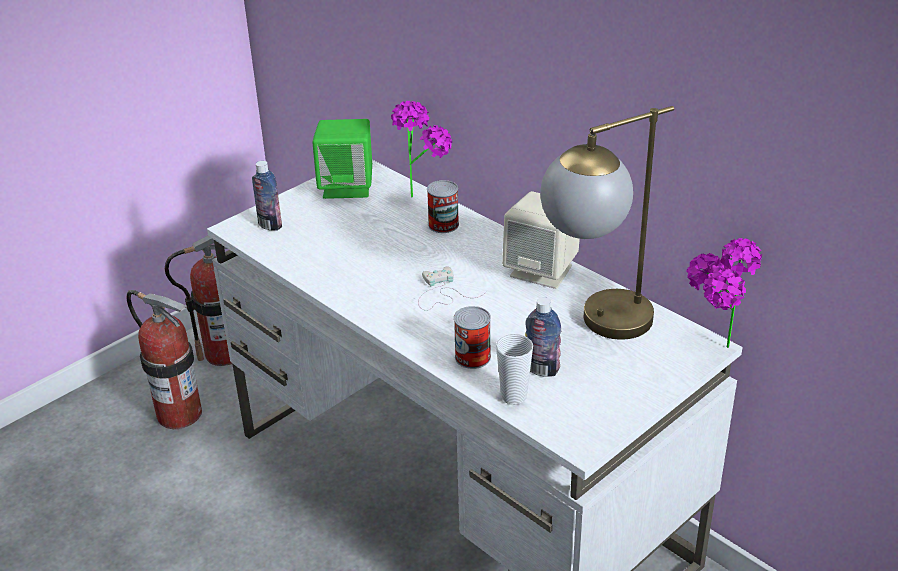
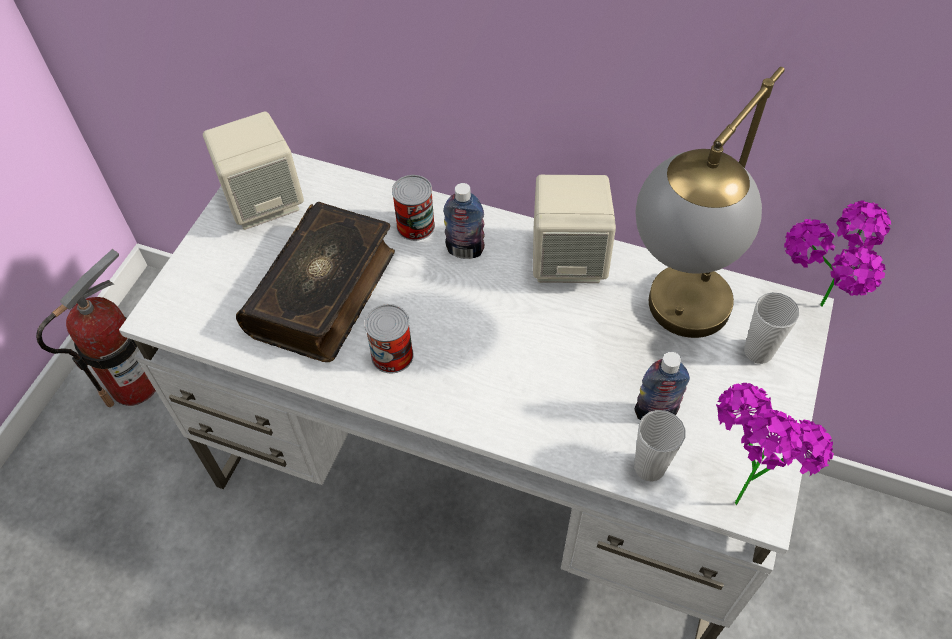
camera: 25 degrees left, 20 degrees up
(179, 414) = (124, 486): fire extinguisher -> none
(270, 225) = (201, 297): bottle -> bottle (465, 250)
(347, 187) = (264, 202): green speaker -> beige speaker
(353, 244) = (324, 293): none -> book
(421, 192) = (359, 181): potted plant -> potted plant (740, 485)
(441, 293) = (476, 336): white game controller -> none
(472, 357) = (569, 424): can -> can (392, 355)
(652, 359) = (758, 352): none -> cup

